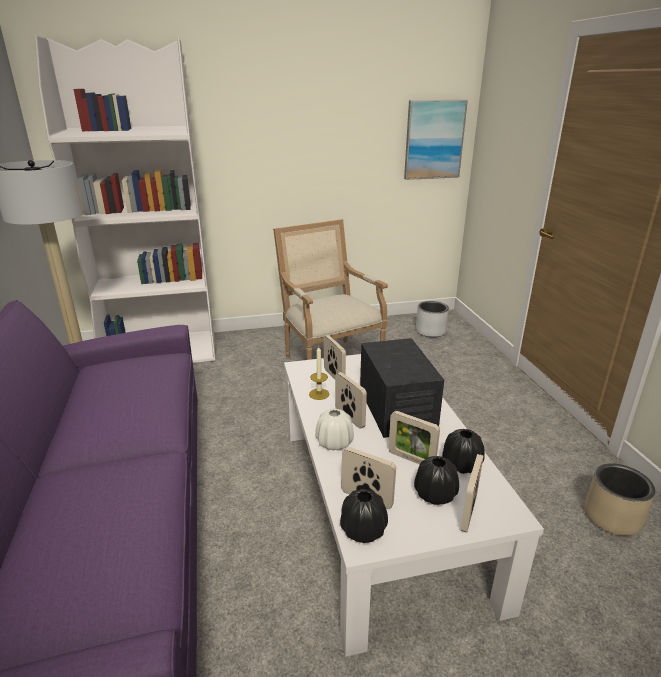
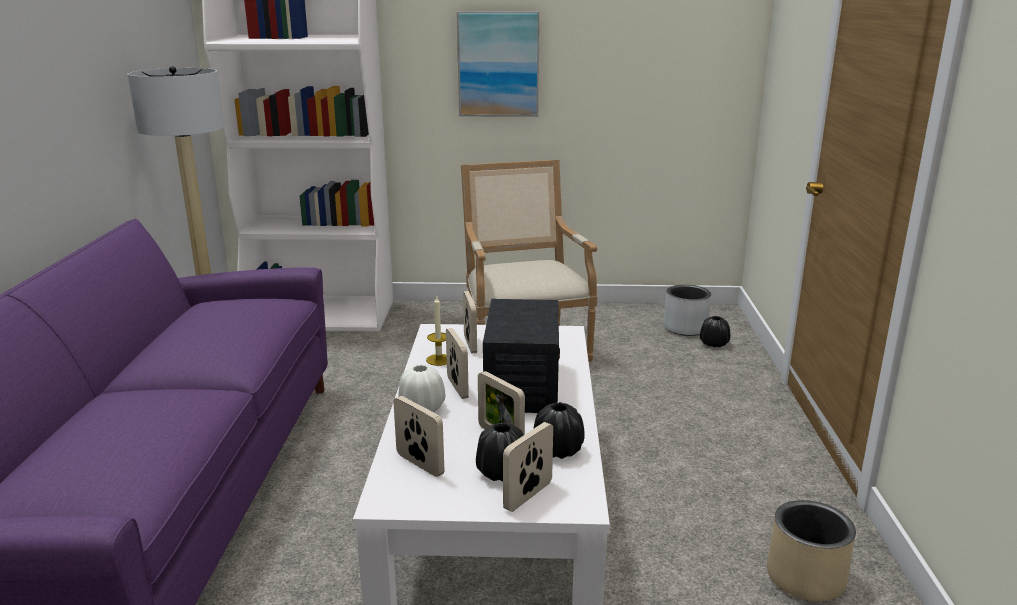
camera: 15 degrees right, 5 degrees down
(363, 530) = (394, 491): black vase -> black vase (713, 344)
(434, 140) = (704, 60): picture -> picture (498, 64)

